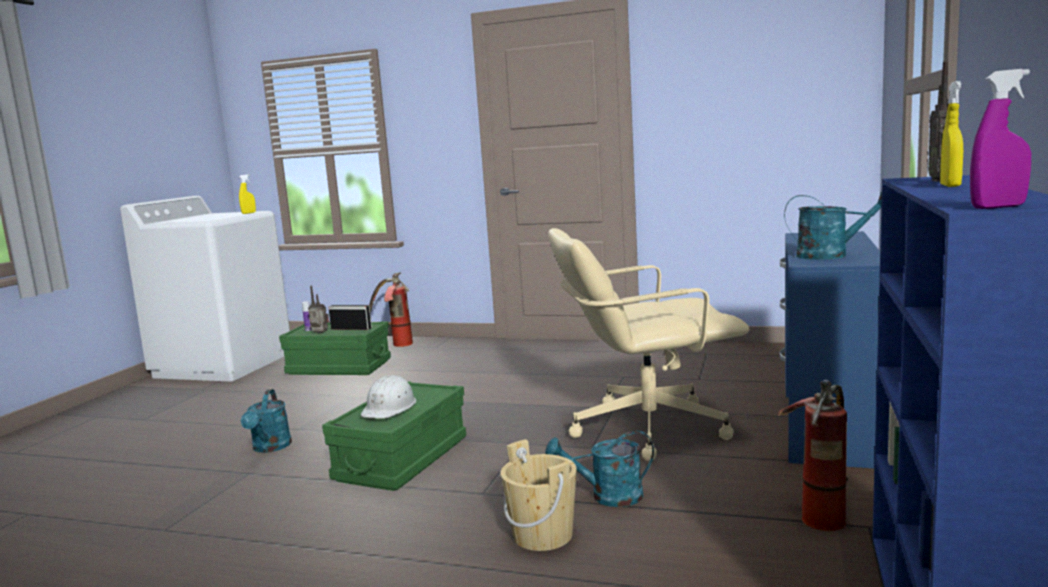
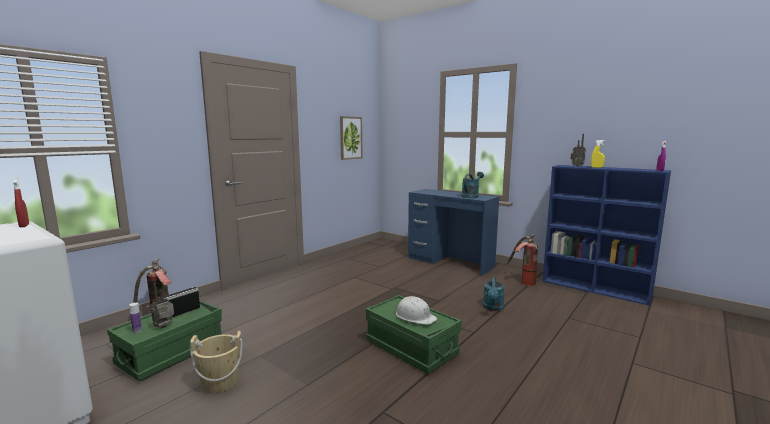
camera: 70 degrees left, 0 degrees up
(249, 213) = (24, 225): yellow spray bottle -> red spray bottle
(270, 448) = (337, 399): turquoise watering can -> none
(542, 535) = (523, 326): beige bucket -> beige bucket (220, 382)
(646, 428) = (427, 287): beige office chair -> none
(770, 110) = (350, 138): none -> picture

